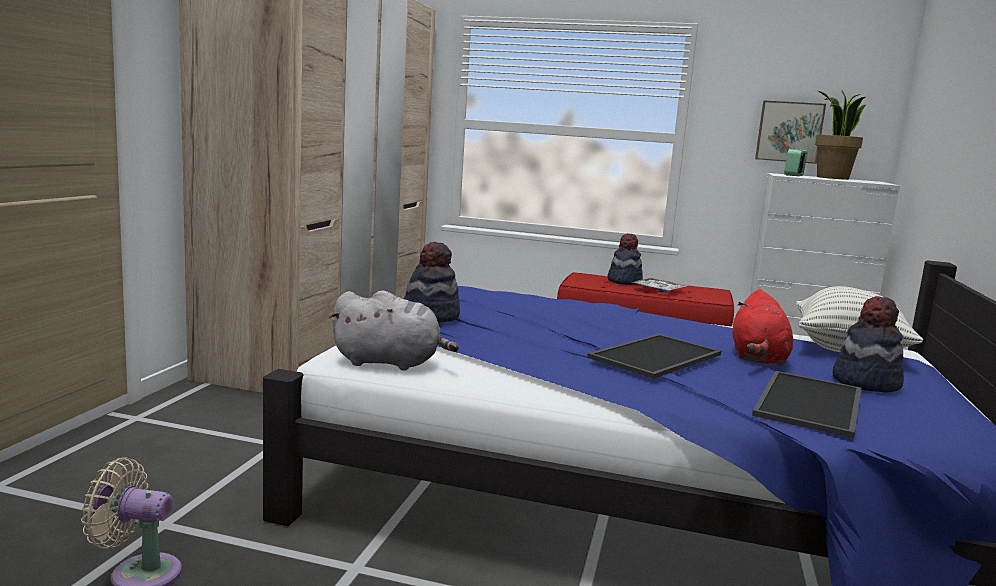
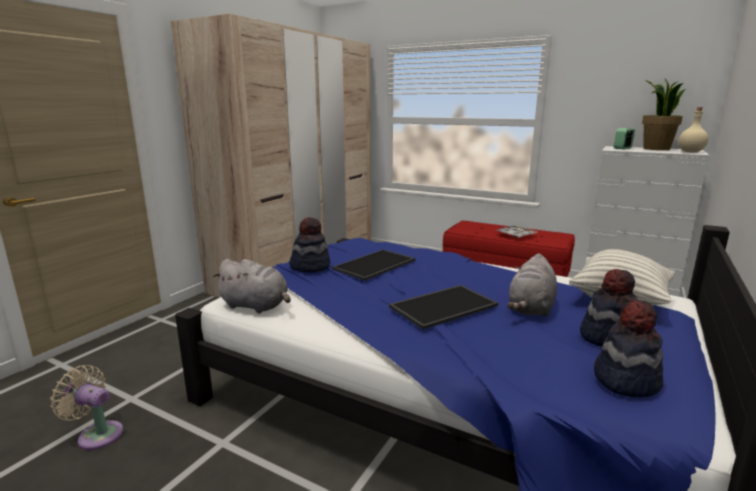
camera: 15 degrees right, 5 degrees up
(624, 281) = (494, 228): hat -> hat (625, 380)
(757, 358) = (531, 308): red plush toy -> grey plush toy
(789, 132) = (624, 113): picture -> none
(812, 404) = (537, 361): tray -> tray (375, 265)
(875, 182) = (690, 152): none -> beige bottle

